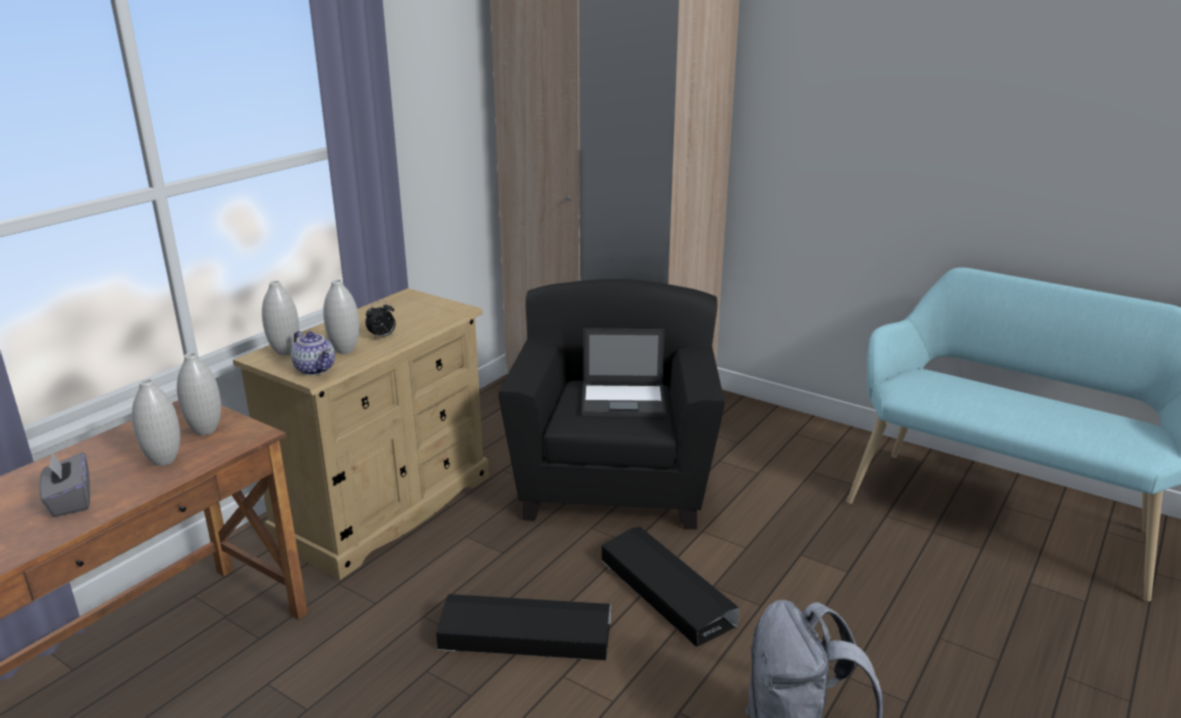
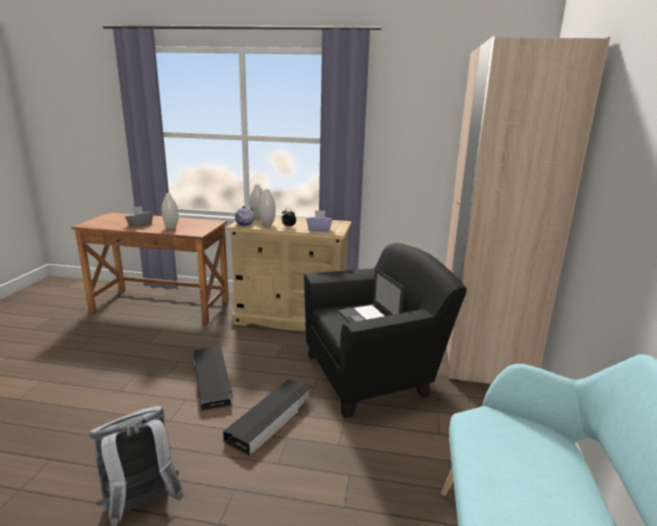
camera: 65 degrees right, 5 degrees down
(206, 431) = (197, 227): white vase -> none
(430, 318) = (319, 230): none -> purple tissue box

